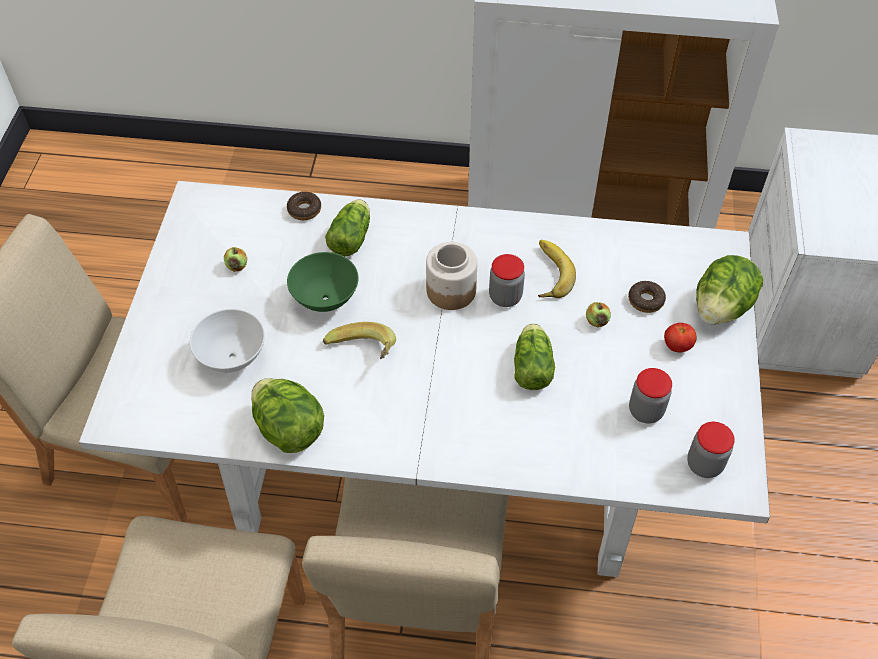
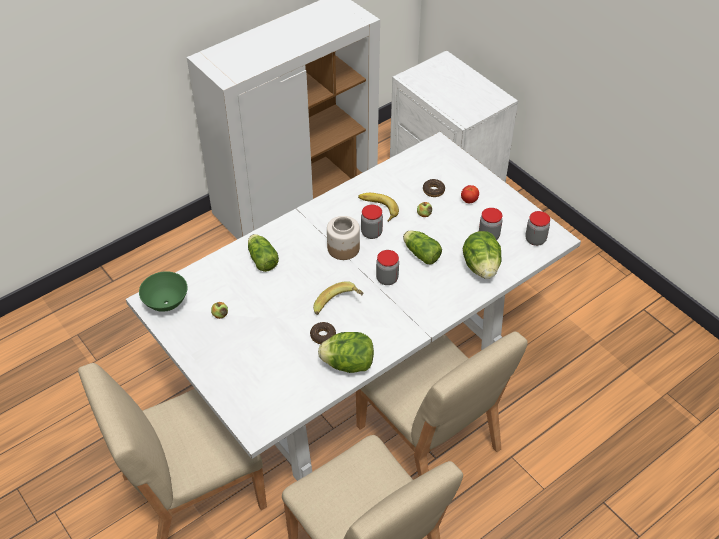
camera: 45 degrees left, 5 degrees down
(233, 358) = (278, 356): white bowl -> none
(304, 210) = (219, 263): donut -> donut (323, 336)
(326, 299) = (288, 296): green bowl -> green bowl (167, 303)
(454, 365) = (387, 279): none -> jar
(721, 308) = (467, 172): lettuce -> lettuce (481, 267)

